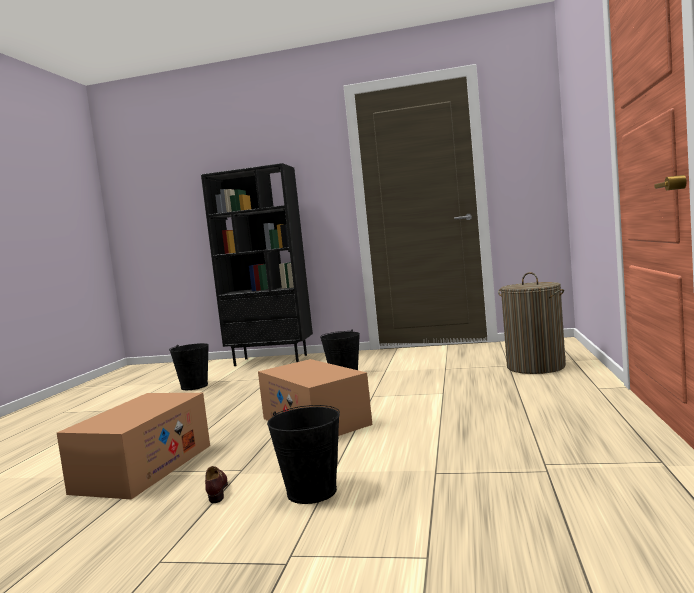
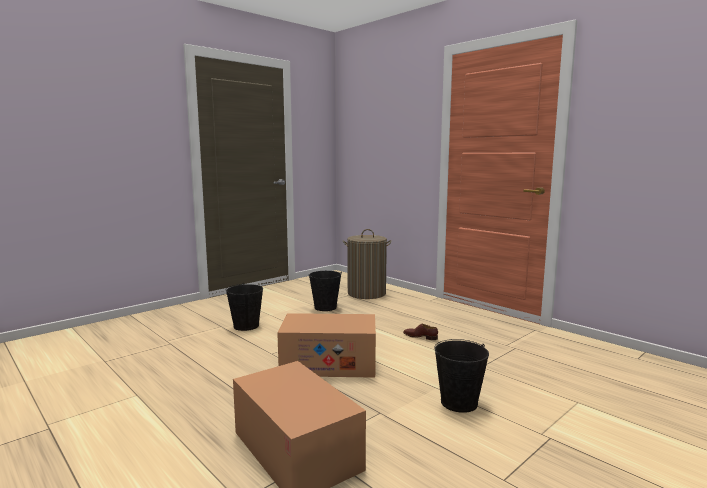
camera: 55 degrees left, 5 degrees up
(194, 386) = (87, 374): black bucket -> black bucket (325, 307)
(217, 490) = (405, 430): brown shoe -> brown shoe (420, 337)
(271, 360) = (109, 327): black bookcase -> none

